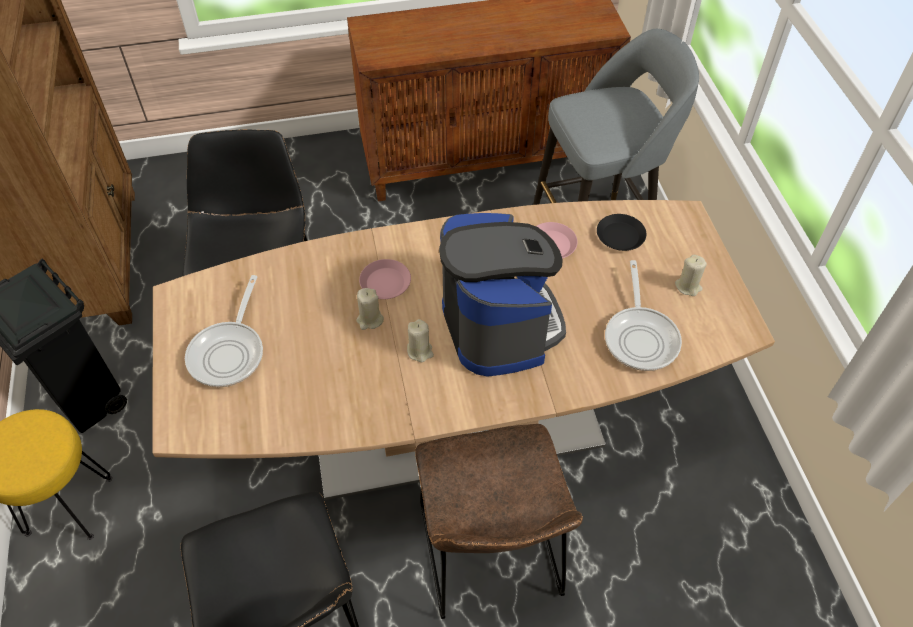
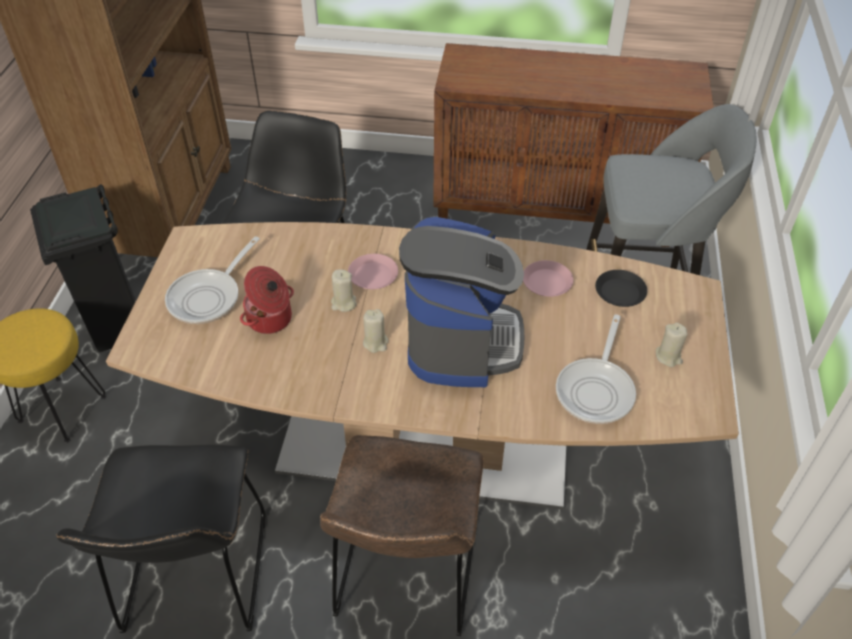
camera: 20 degrees right, 5 degrees down
(304, 357) = (270, 319): none -> cooking pot

